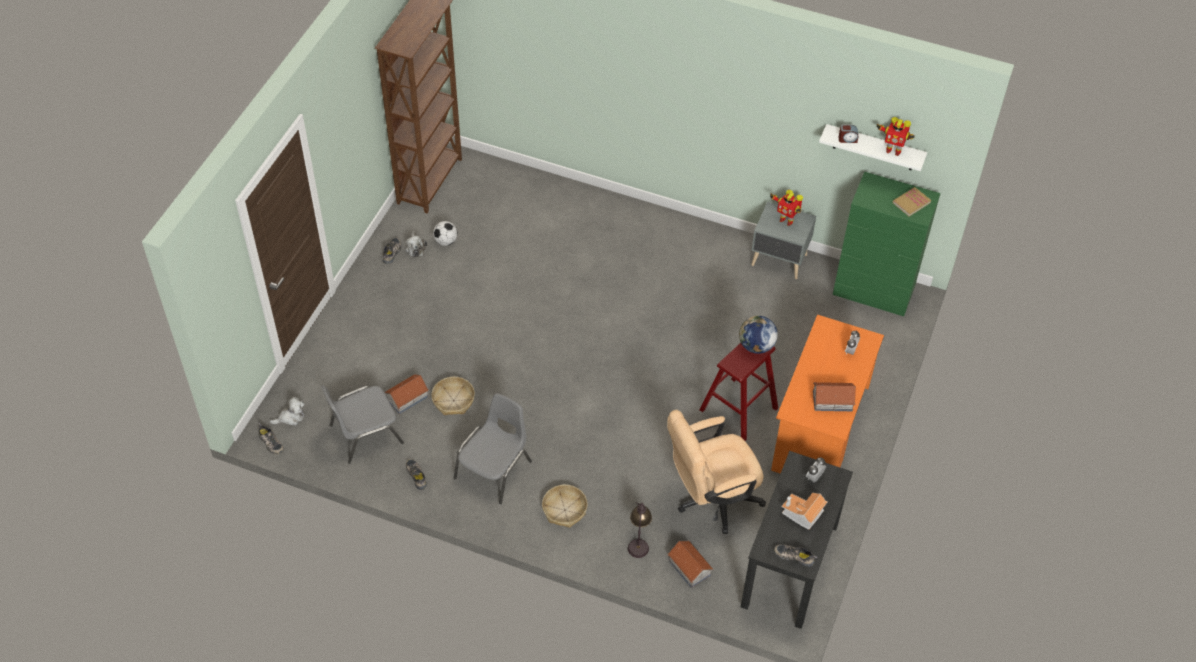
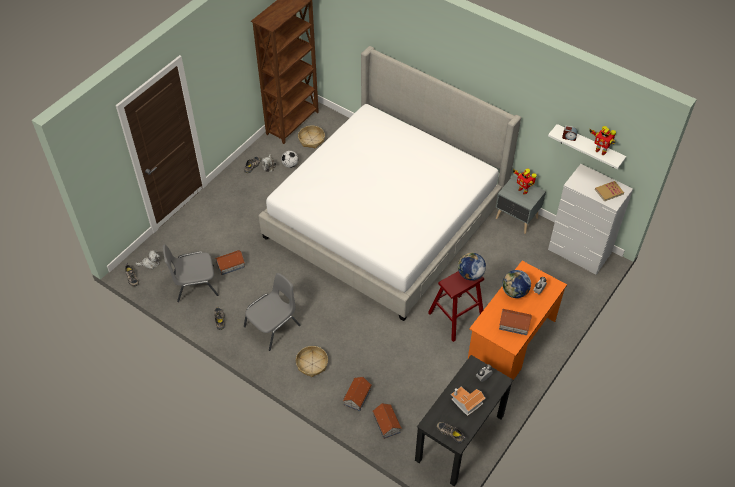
camera: 15 degrees right, 0 degrees up
(453, 400) = (260, 273): basket -> basket (311, 140)
(603, 293) = (385, 219): none -> bed
(638, 541) = (357, 397): table lamp -> toy house
(711, 500) = (417, 378): beige office chair -> none
(820, 358) = (514, 292): none -> globe
(874, 291) = (579, 252): green dresser -> white dresser

